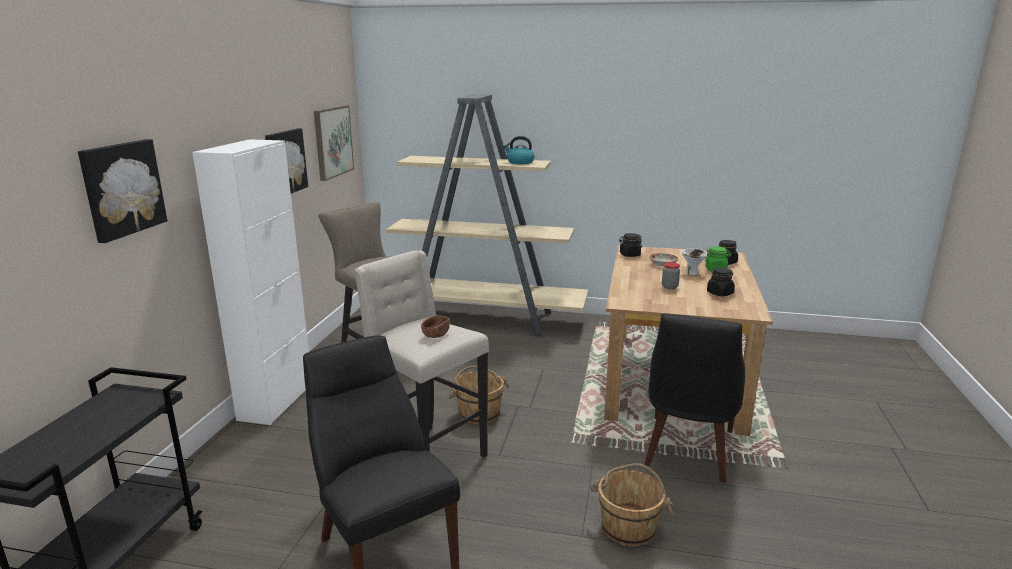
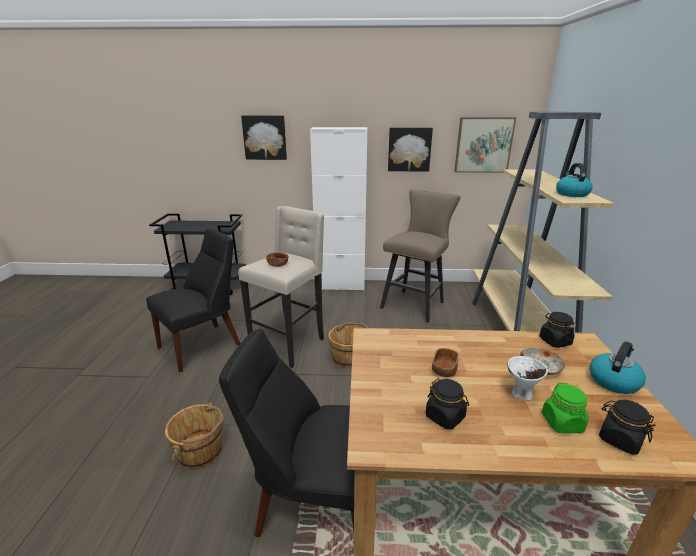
camera: 80 degrees right, 5 degrees up
(669, 287) = (444, 370): jar -> brown bowl
(673, 252) = (613, 380): none -> kettle

